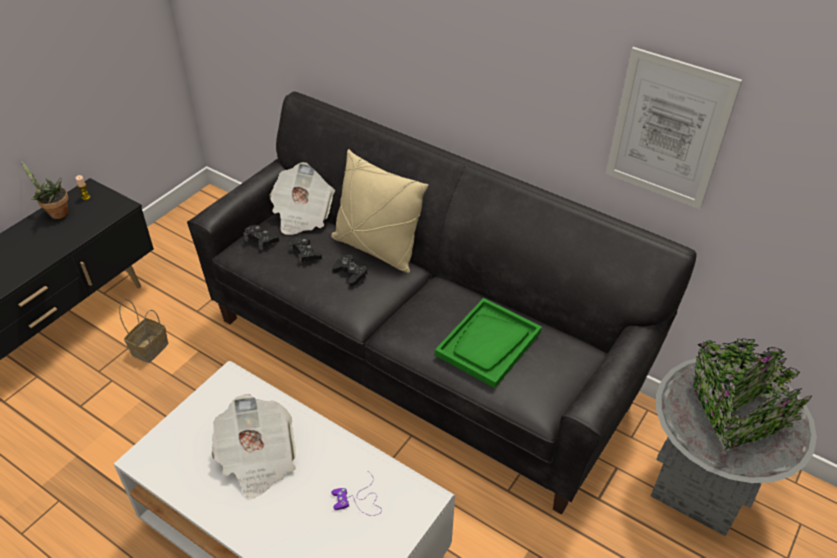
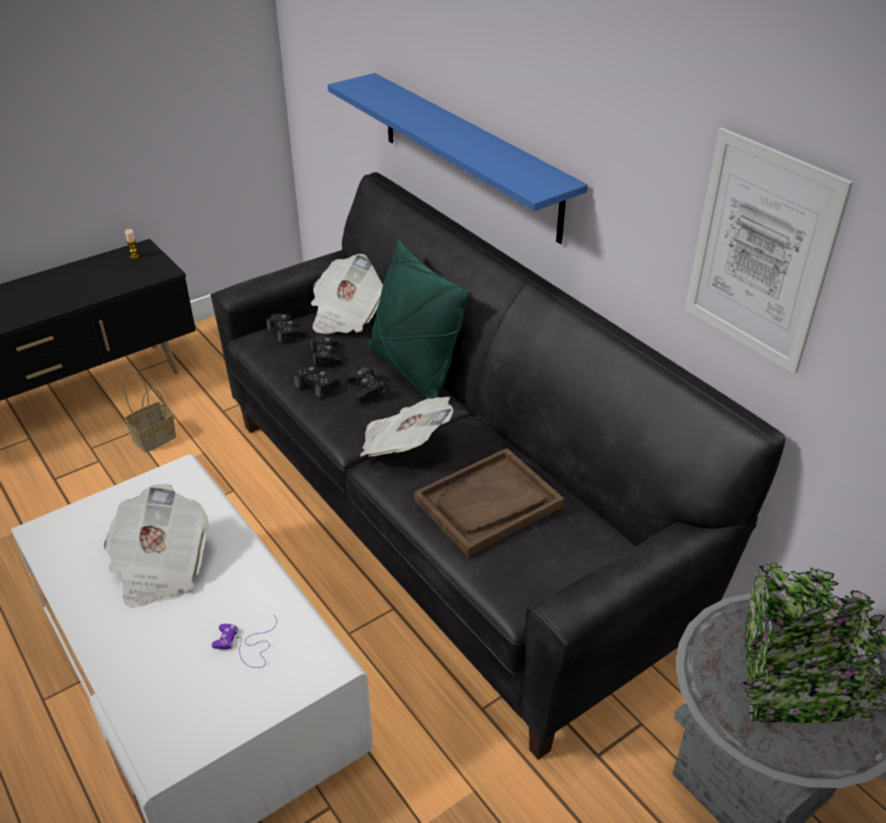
camera: 20 degrees right, 5 degrees down
(56, 213) = (96, 266): potted plant -> none
(311, 280) = (316, 384): none -> black game controller
(376, 249) = (413, 369): beige pillow -> green pillow
(391, 73) = (468, 155): none -> blue shelf
(403, 313) = (404, 446): none -> newspaper
(488, 344) = (488, 504): green tray -> brown tray

